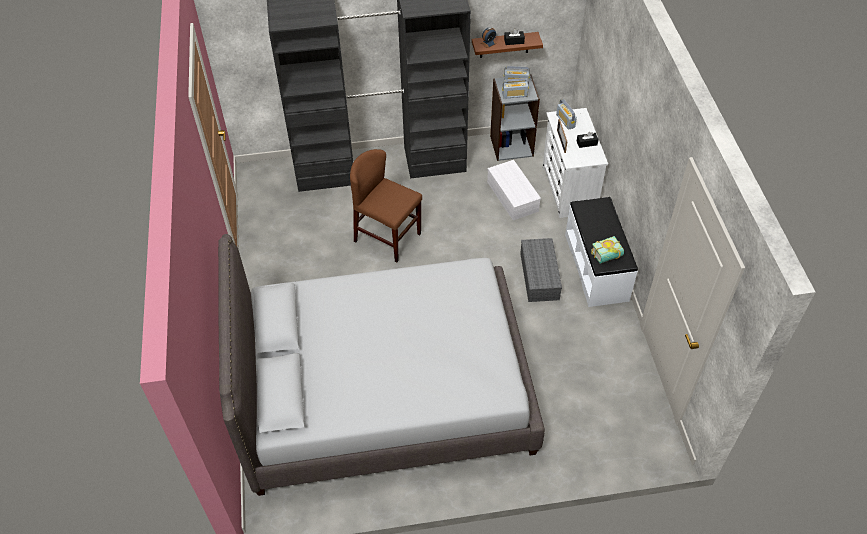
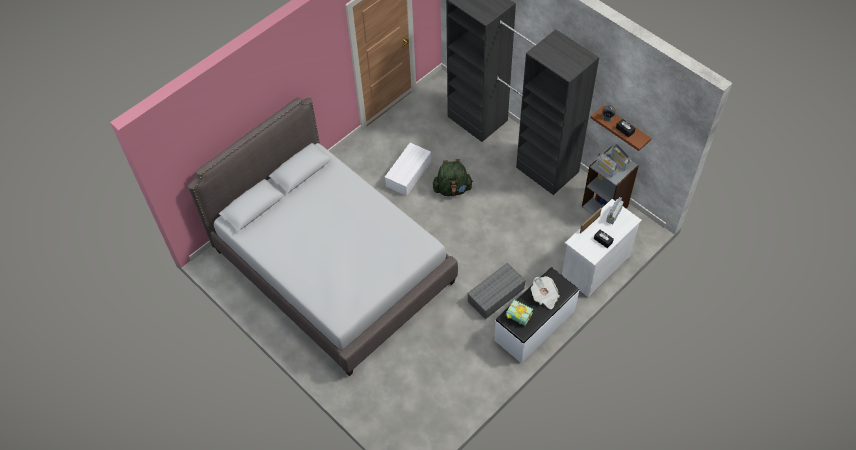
camera: 55 degrees right, 5 degrees up
(387, 237) = (452, 189): brown chair -> green backpack
(511, 196) = (555, 235): white storage box -> white storage box (408, 173)
(600, 224) = (544, 296): none -> newspaper

